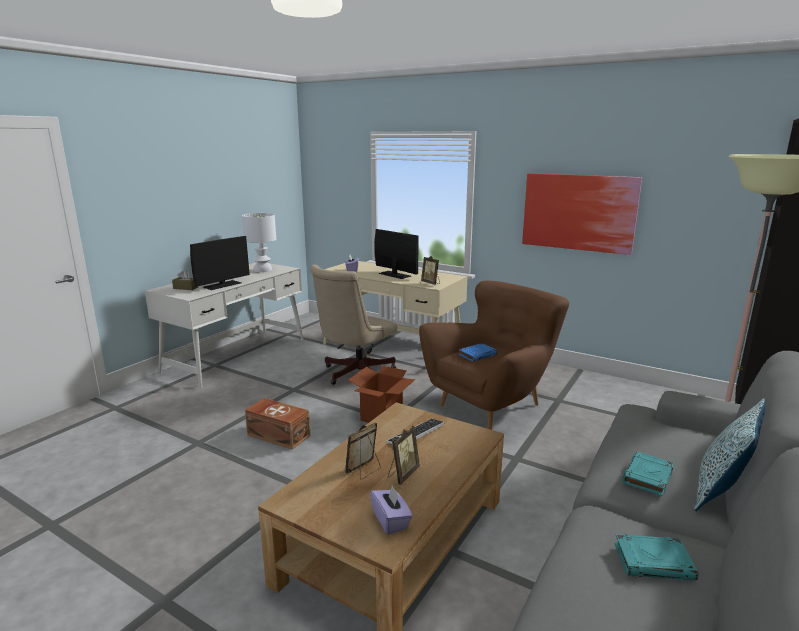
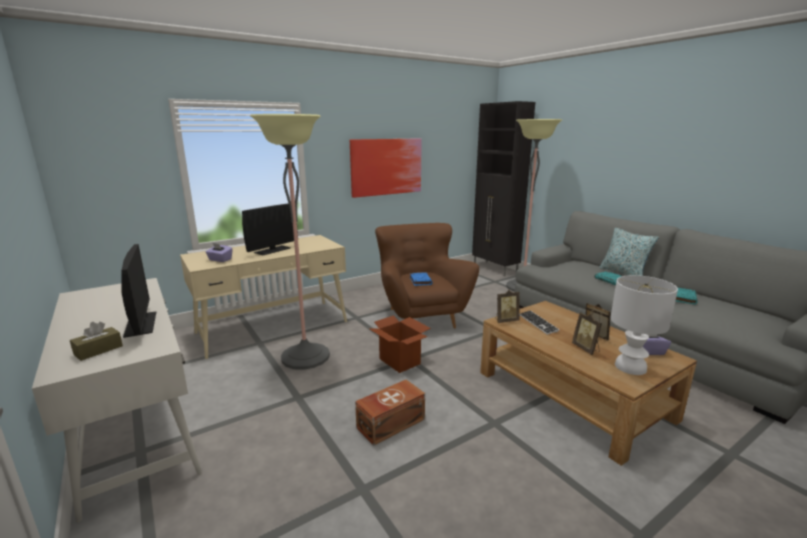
camera: 65 degrees left, 0 degrees up
(262, 270) = (115, 295): white table lamp -> white table lamp (630, 367)
(354, 374) = (305, 356): beige office chair -> floor lamp
(394, 275) = (272, 250): monitor -> monitor turned 150 degrees clockwise
(431, 283) = (321, 245): picture frame -> picture frame (505, 320)

